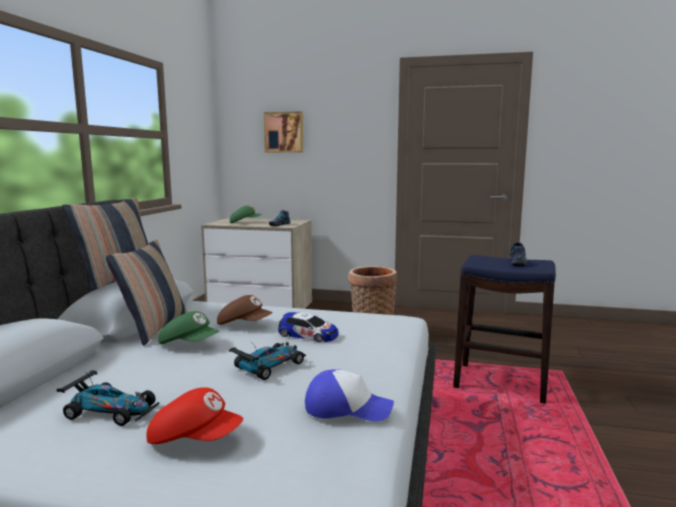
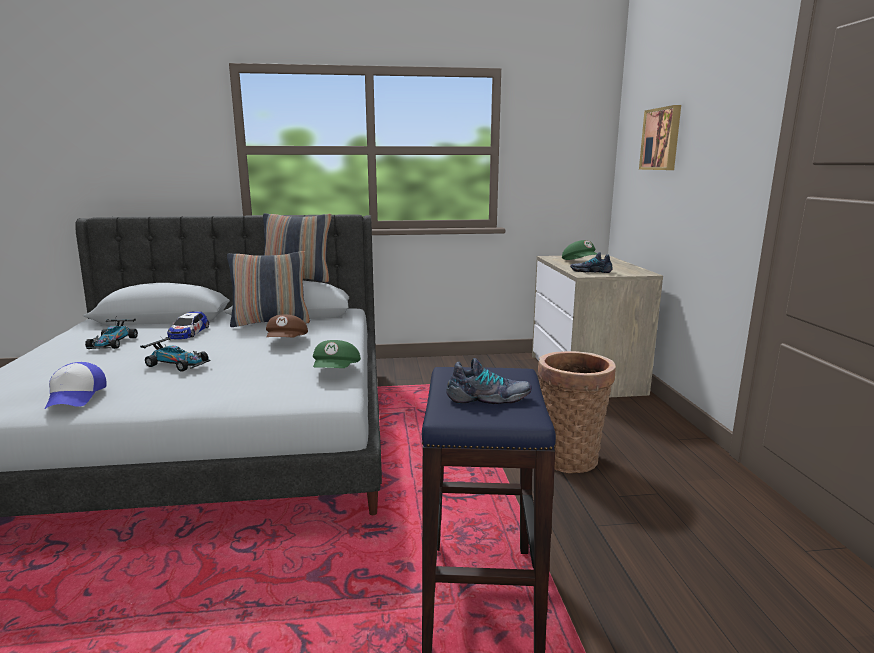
camera: 70 degrees right, 5 degrees up
(189, 344) = (235, 337): green cap -> green cap (337, 371)
(195, 439) = (59, 366): red cap -> none
(308, 335) = (262, 365): toy car -> toy car (188, 332)

